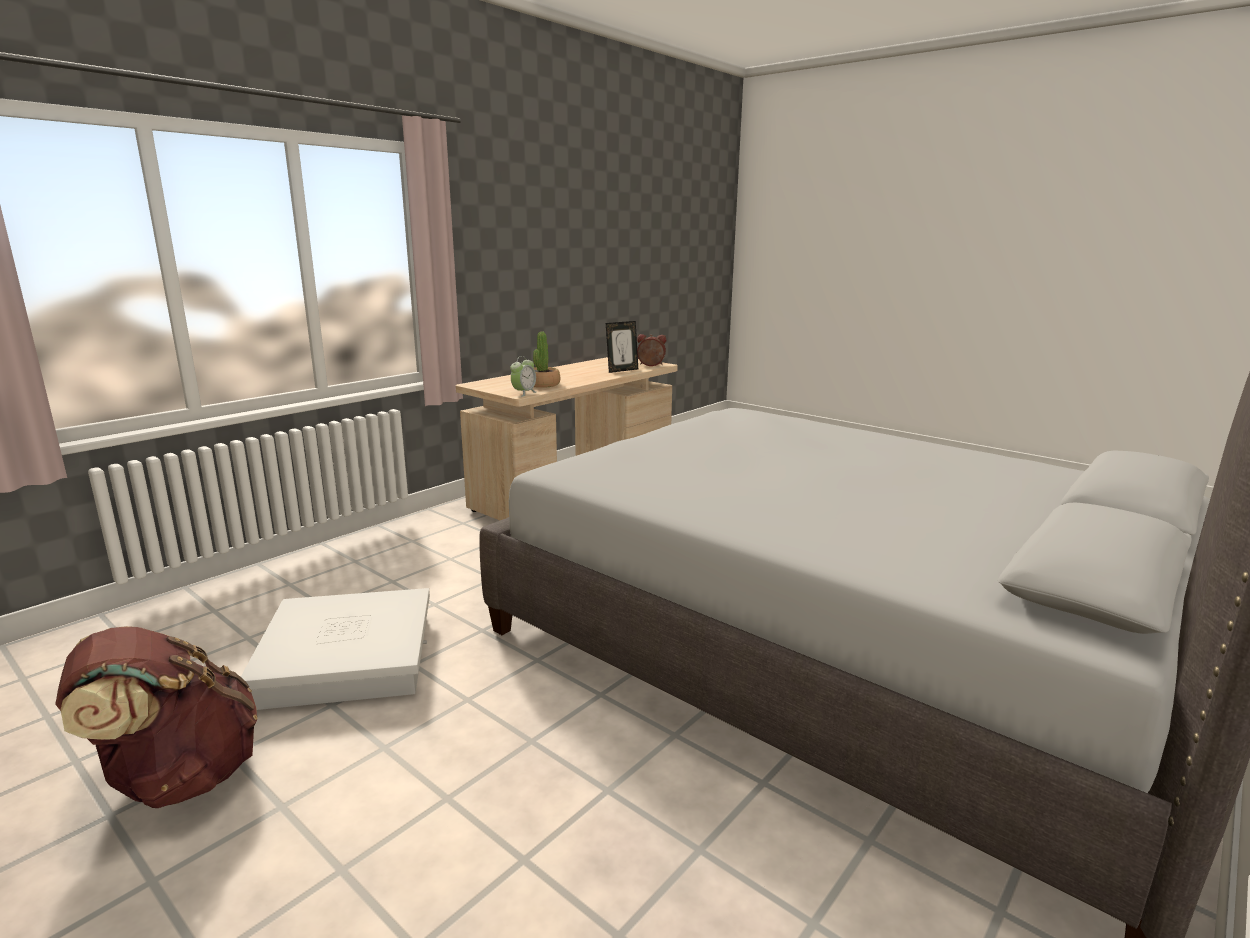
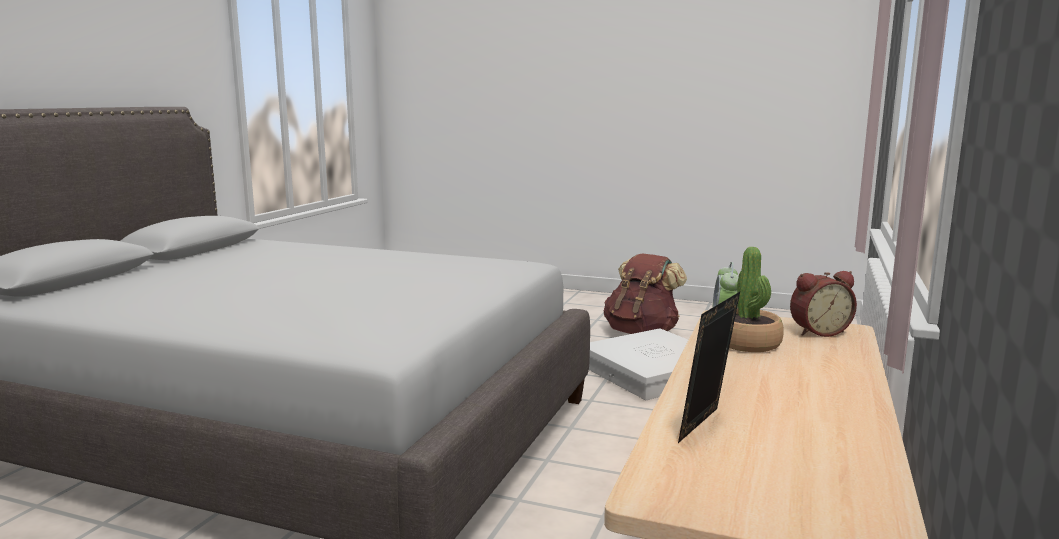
camera: 160 degrees right, 5 degrees down
(651, 365) = (677, 480): alarm clock -> alarm clock (818, 331)

